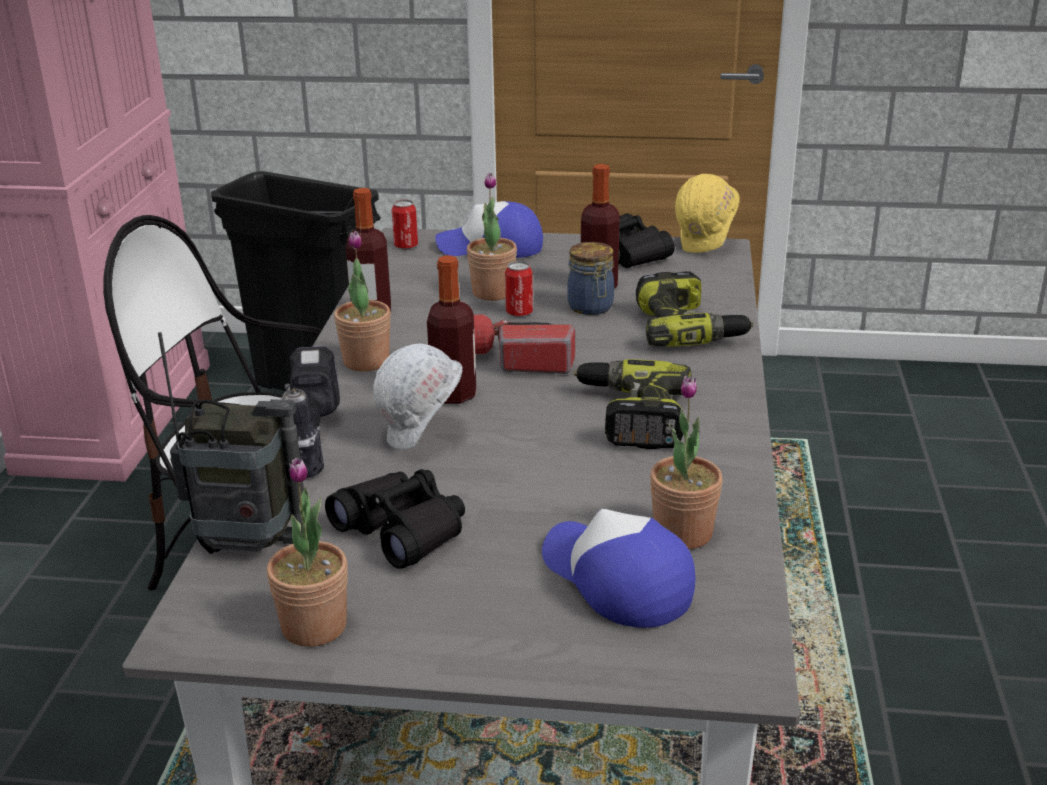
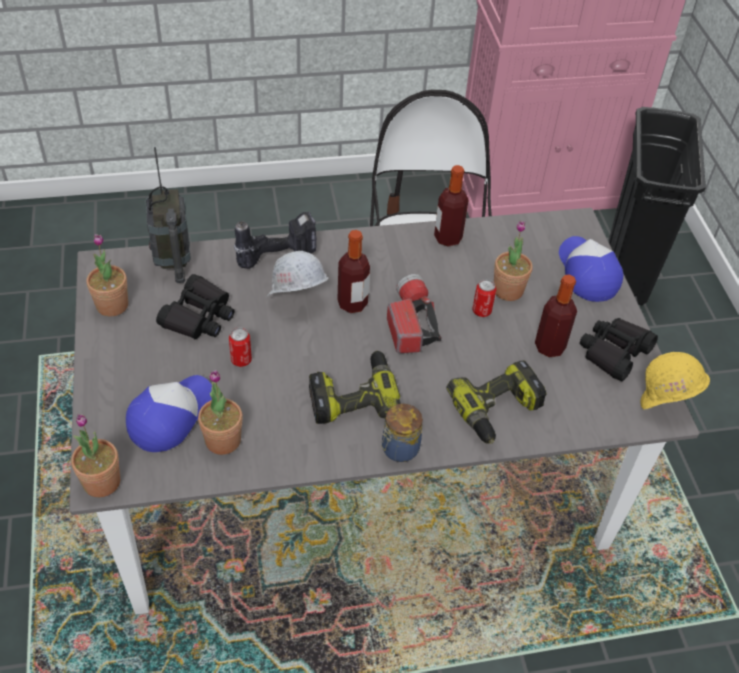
camera: 70 degrees right, 20 degrees up
(366, 361) = (380, 253): potted plant -> potted plant (101, 482)
(406, 246) = (563, 227): can -> can (241, 360)
(591, 307) = (508, 349): jar -> jar (398, 449)

